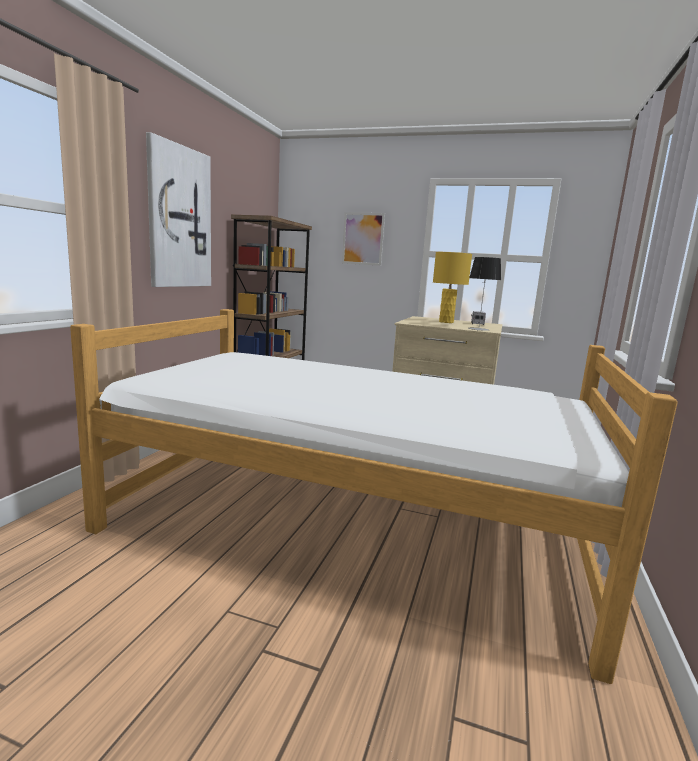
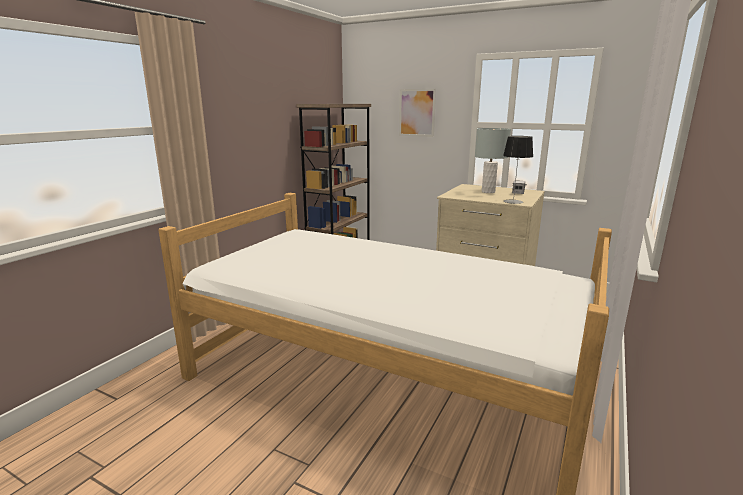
camera: 10 degrees right, 5 degrees up
(179, 218) = (249, 116): picture -> none
(446, 322) = (488, 192): yellow table lamp -> grey table lamp

